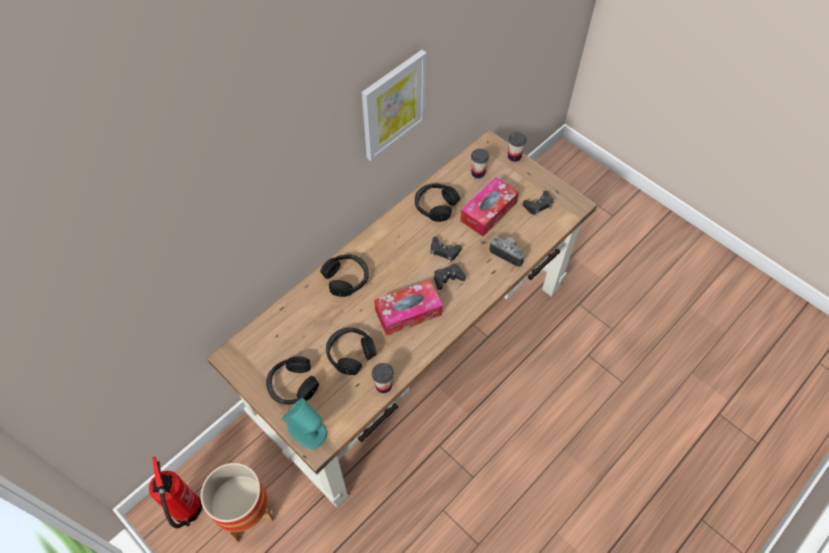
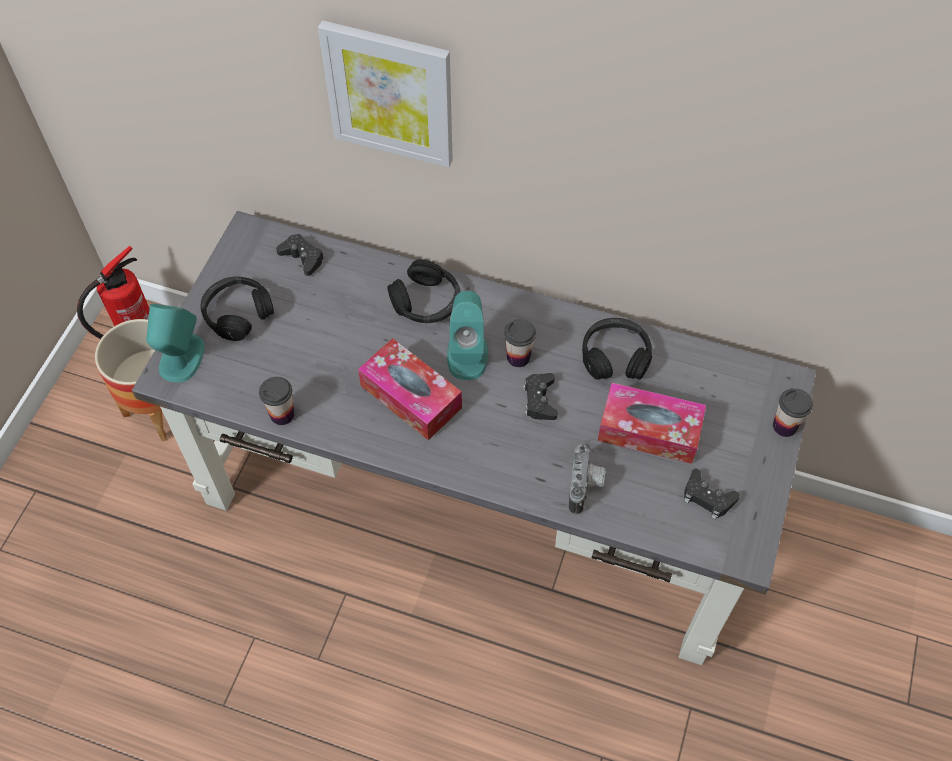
camera: 65 degrees right, 0 degrees up
(350, 353) = (313, 356): black headphones -> none
(393, 105) = (623, 157): picture -> picture (390, 93)
(395, 273) = (467, 354): none -> turquoise speaker
(414, 348) = (478, 497): brown desk -> grey desk
(448, 278) = (495, 423): black game controller -> black game controller (302, 258)
(478, 173) = (715, 388): cup -> cup (518, 357)

